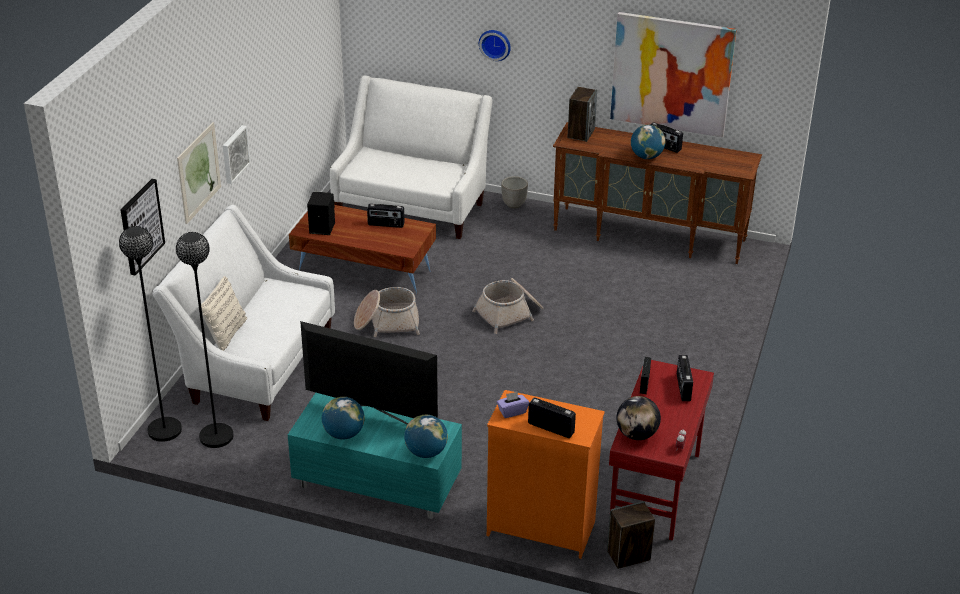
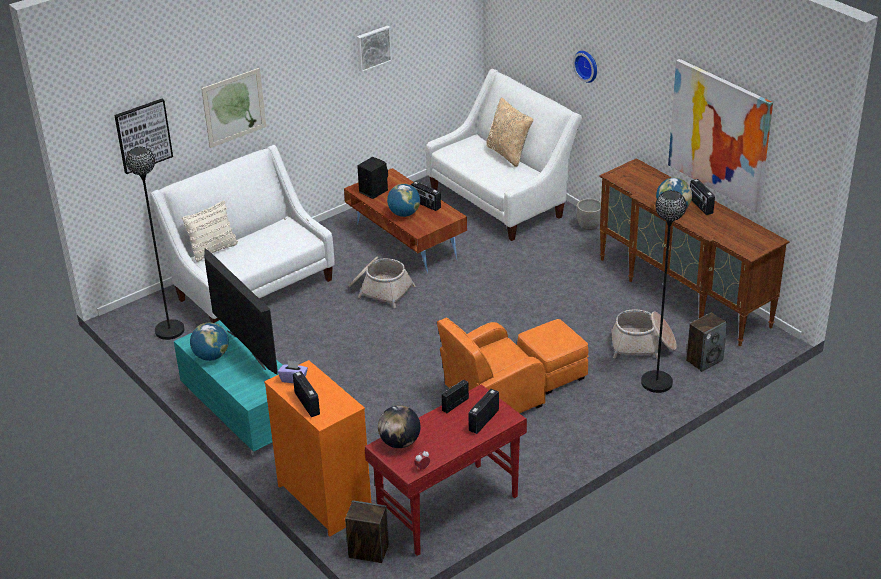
camera: 35 degrees right, 0 degrees up
(164, 430) = (141, 312): black floor lamp -> black floor lamp (656, 382)
(234, 154) = (291, 102): picture -> picture (373, 48)
(416, 157) = (508, 156): none -> beige pillow
(426, 452) = (253, 394): globe -> globe (404, 214)
(510, 314) = (486, 317): basket -> basket (643, 345)
(581, 133) = (636, 172): speaker -> speaker (704, 360)
(599, 369) = (511, 391): none -> orange armchair

